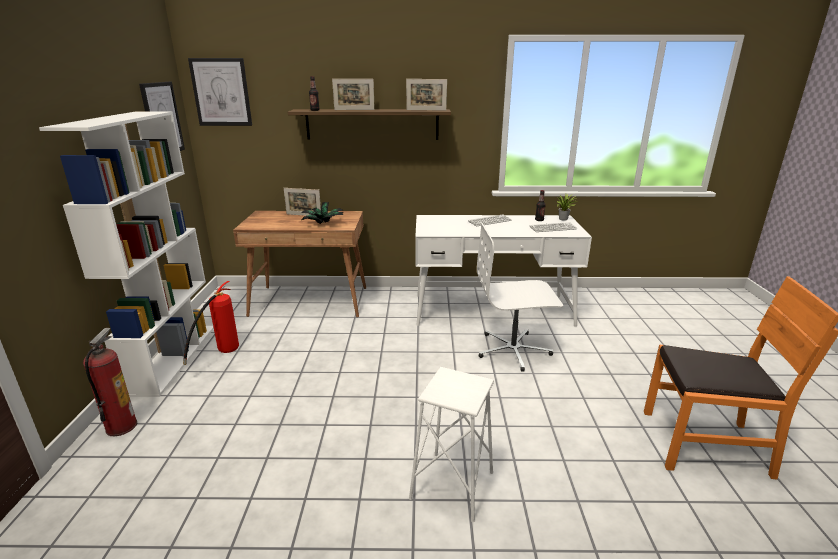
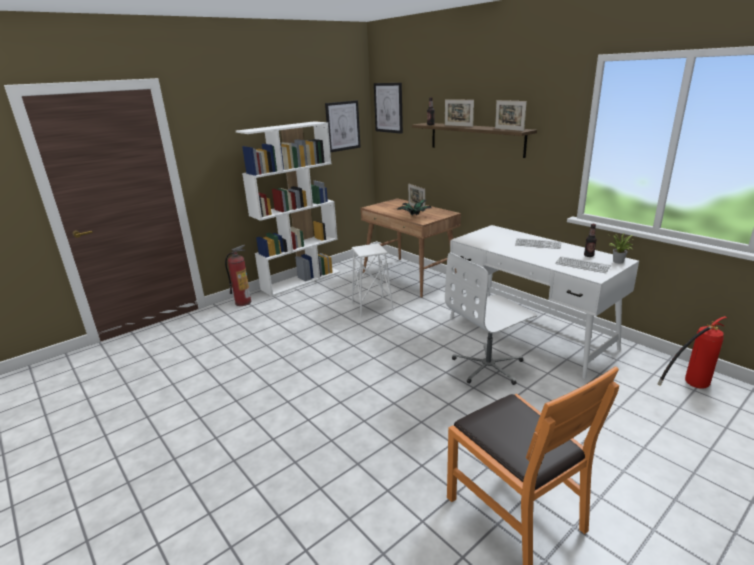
camera: 50 degrees right, 0 degrees up
(220, 354) = (321, 288): fire extinguisher -> fire extinguisher (688, 386)
(452, 486) = (312, 408): white stool -> white stool (372, 306)
(513, 350) = (488, 366): white office chair -> white office chair turned 75 degrees counterclockwise

